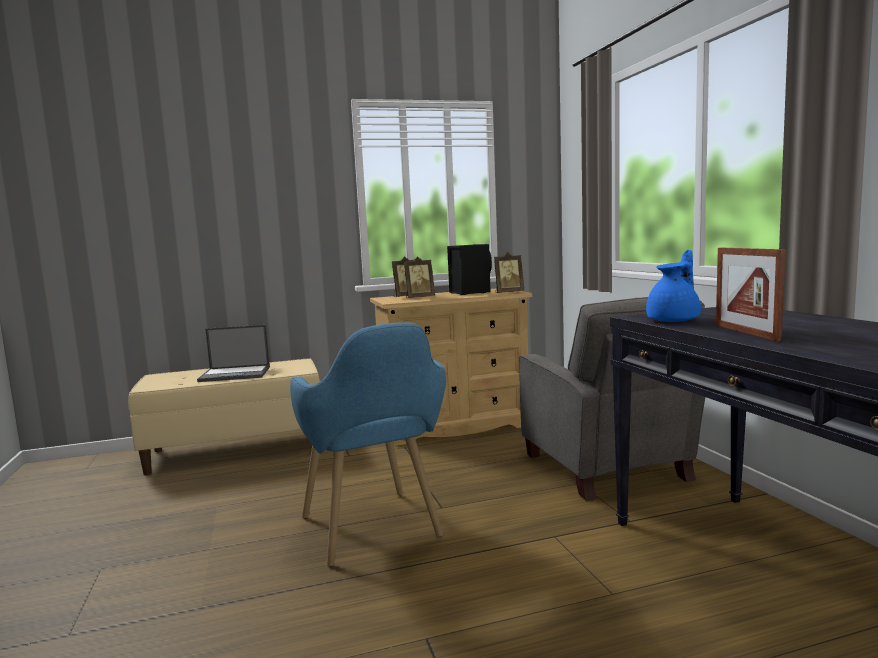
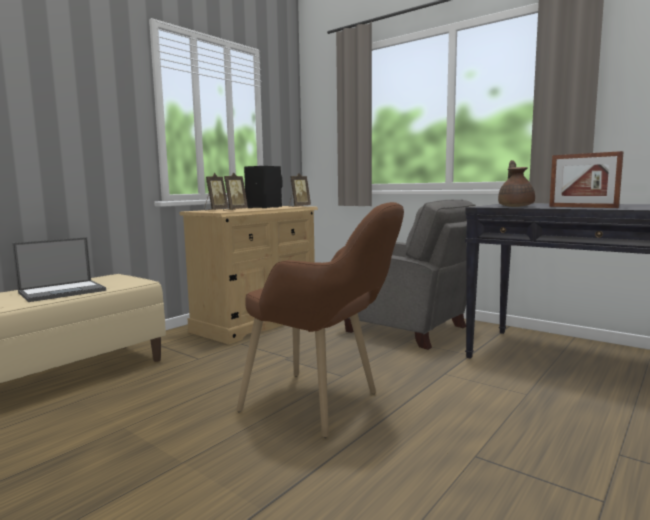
camera: 35 degrees left, 0 degrees up
(376, 535) = (325, 406): blue armchair -> brown armchair
(675, 320) = (516, 206): blue teapot -> brown teapot

